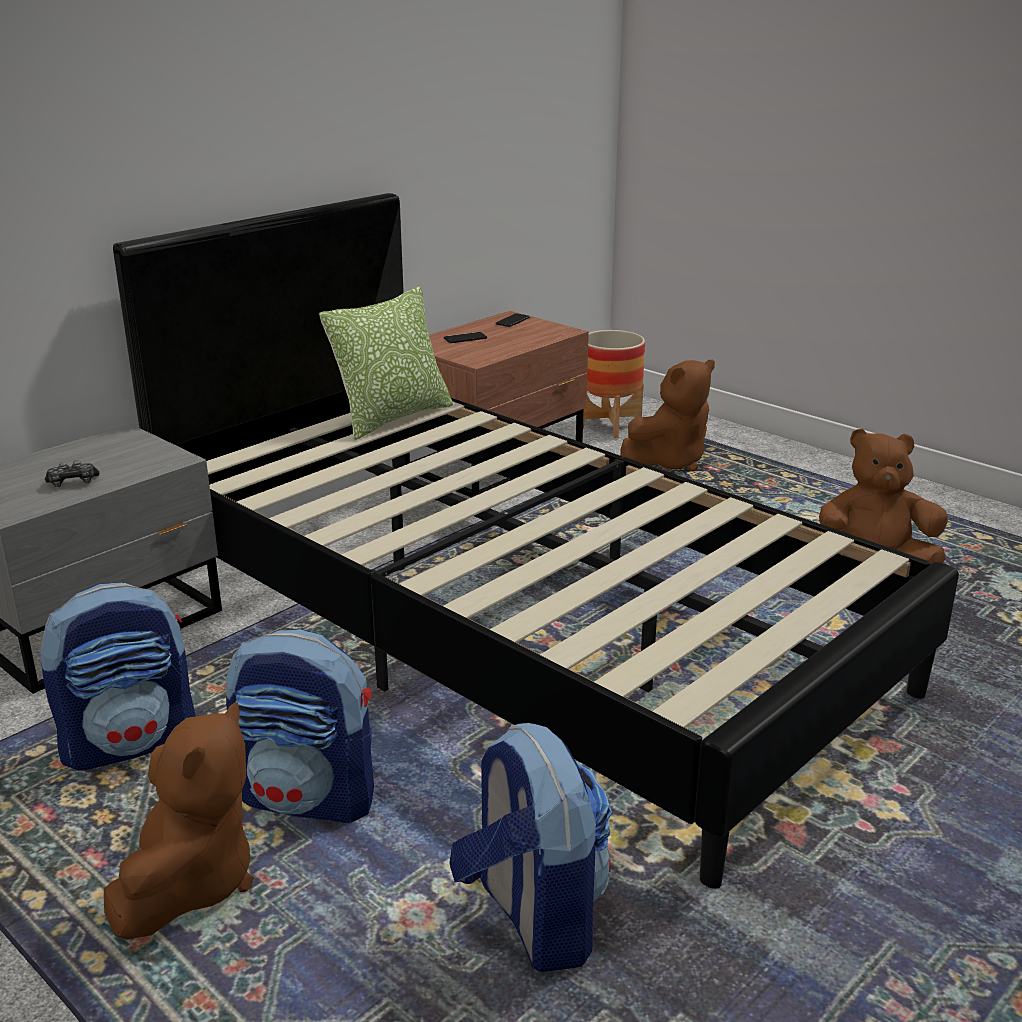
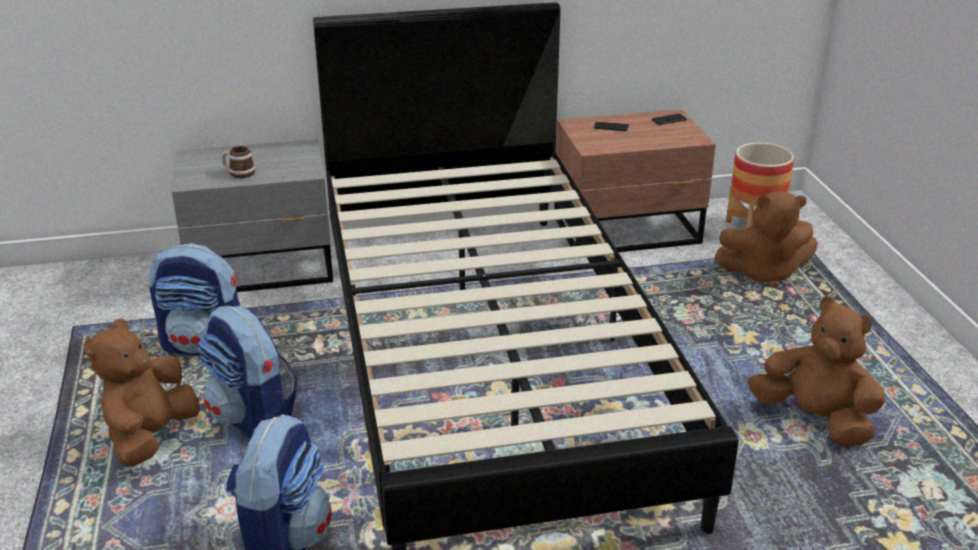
camera: 35 degrees right, 5 degrees up
(73, 483) = (238, 172): game controller -> mug
(190, 883) = (151, 437): brown plush toy -> brown plush toy turned 150 degrees clockwise
(392, 417) = (508, 178): pillow -> none

